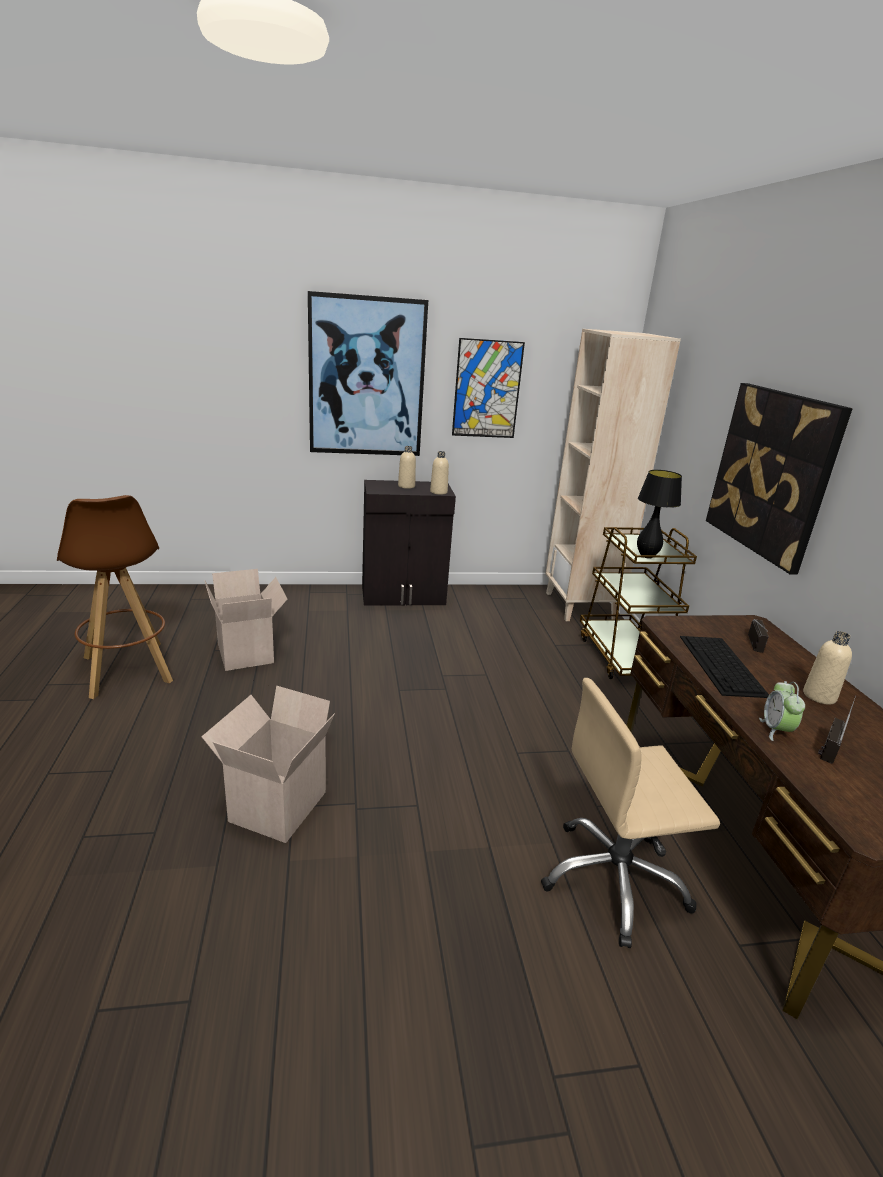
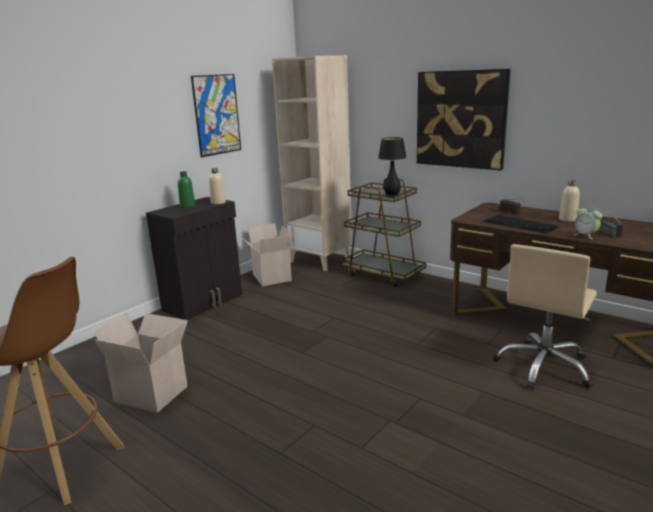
camera: 40 degrees left, 5 degrees down
(276, 804) = (350, 454): cardboard box -> cardboard box (270, 277)
(367, 378) = (128, 120): picture -> none
(406, 486) = (187, 206): beige bottle -> green bottle

